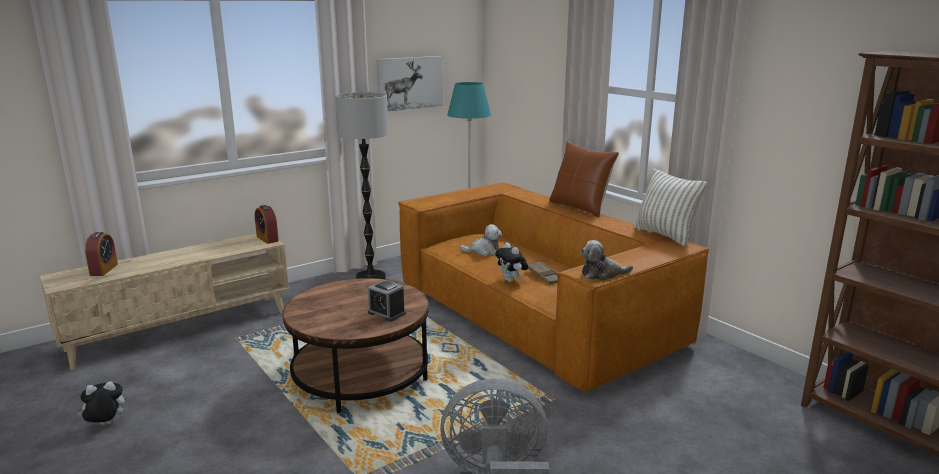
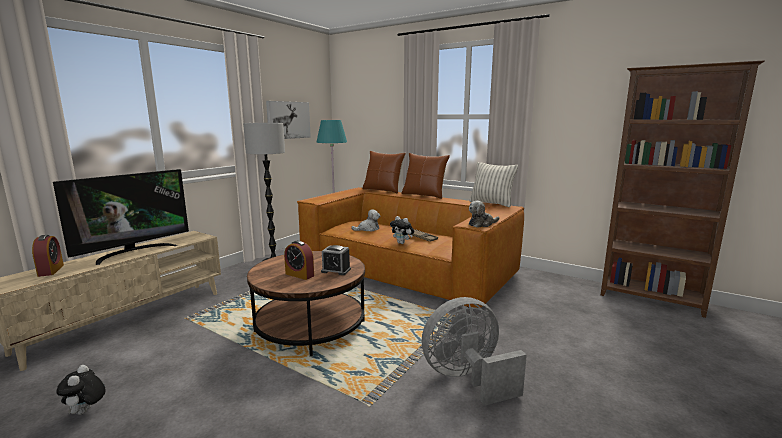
camera: 20 degrees left, 5 degrees down
(105, 425) = (86, 412): plush toy -> plush toy turned 60 degrees counterclockwise
(188, 255) = (134, 252): none -> television
(267, 238) = (199, 235): alarm clock -> alarm clock (299, 275)
(530, 192) = (383, 190): none -> brown pillow

